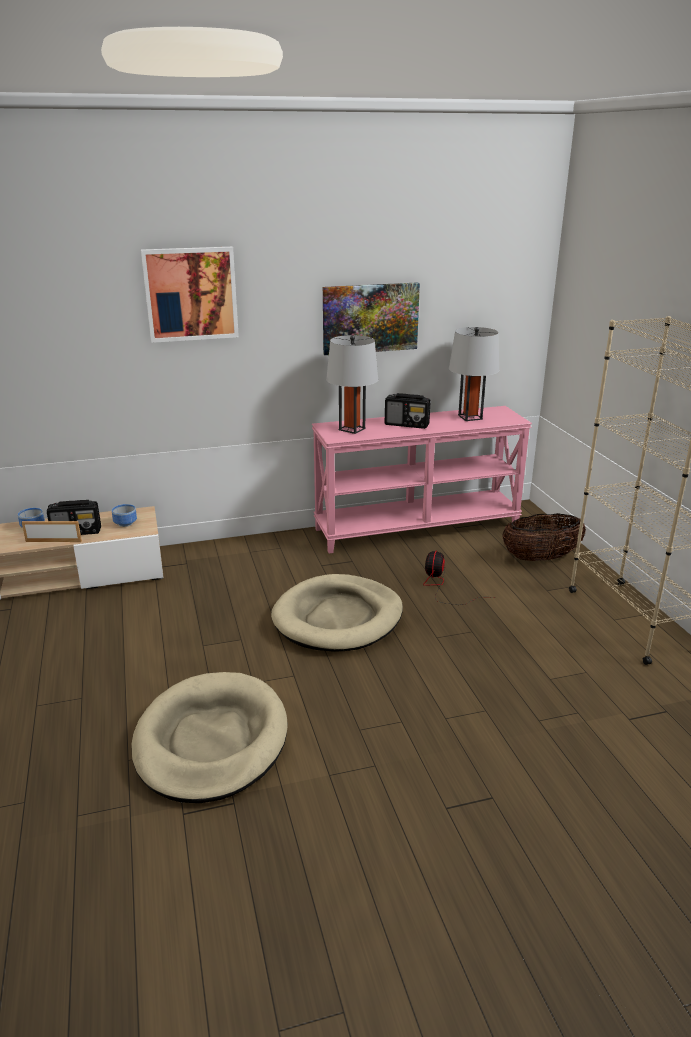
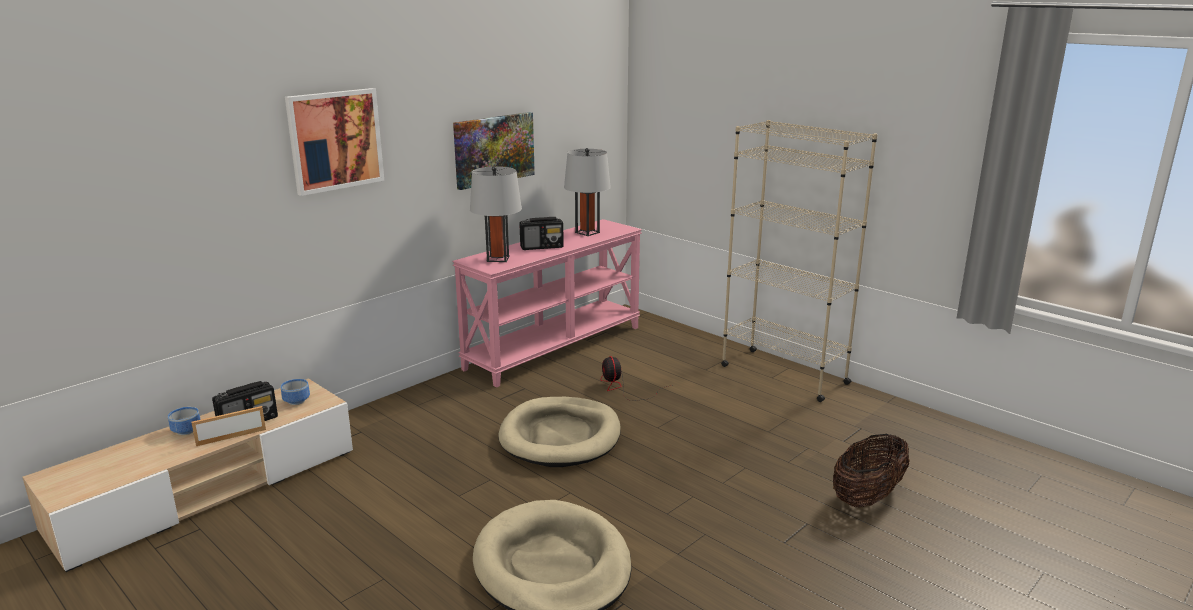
camera: 30 degrees left, 5 degrees down
(541, 558) = (678, 347): basket -> basket (867, 497)

